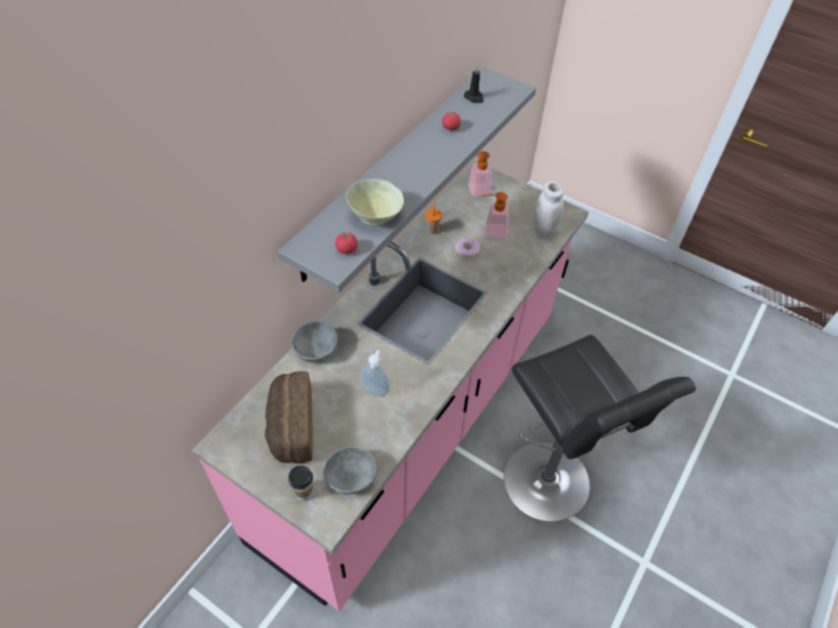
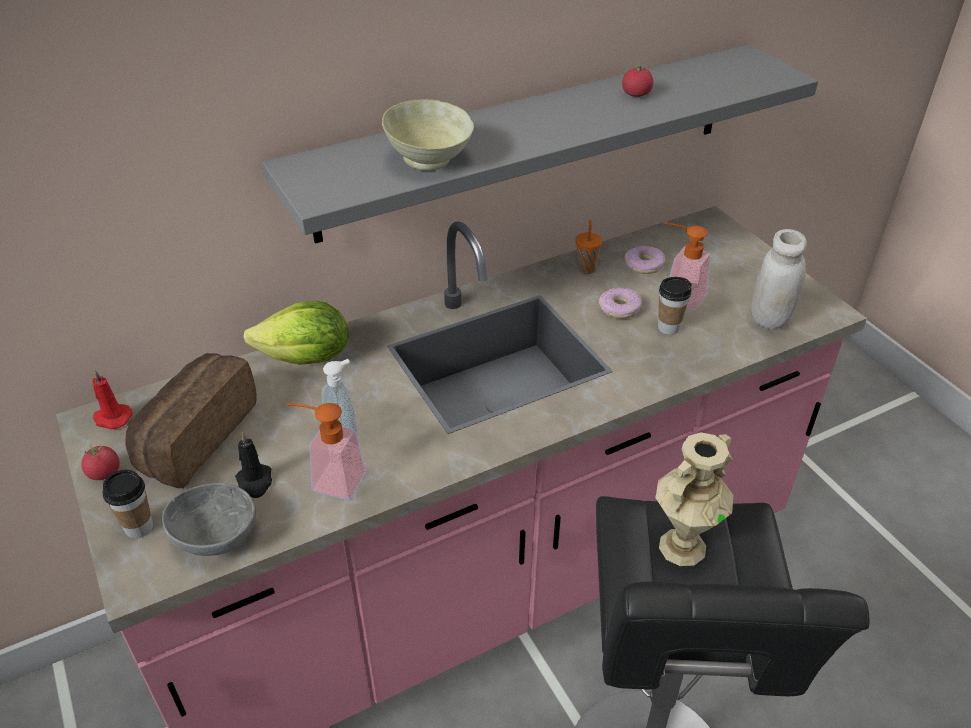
camera: 30 degrees right, 10 degrees down
(230, 437) = (112, 418): none -> red candle
(317, 351) = (306, 358): grey bowl -> lettuce
(346, 249) = (352, 184): tomato -> tomato (104, 473)
(462, 216) = (644, 265): none -> donut
(474, 98) = (703, 71): black candle -> black candle (255, 482)
(474, 190) = (688, 240): soap dispenser -> soap dispenser (330, 479)
(499, 253) = (668, 328): none -> cup
(568, 375) = (682, 545): none -> beige vase

